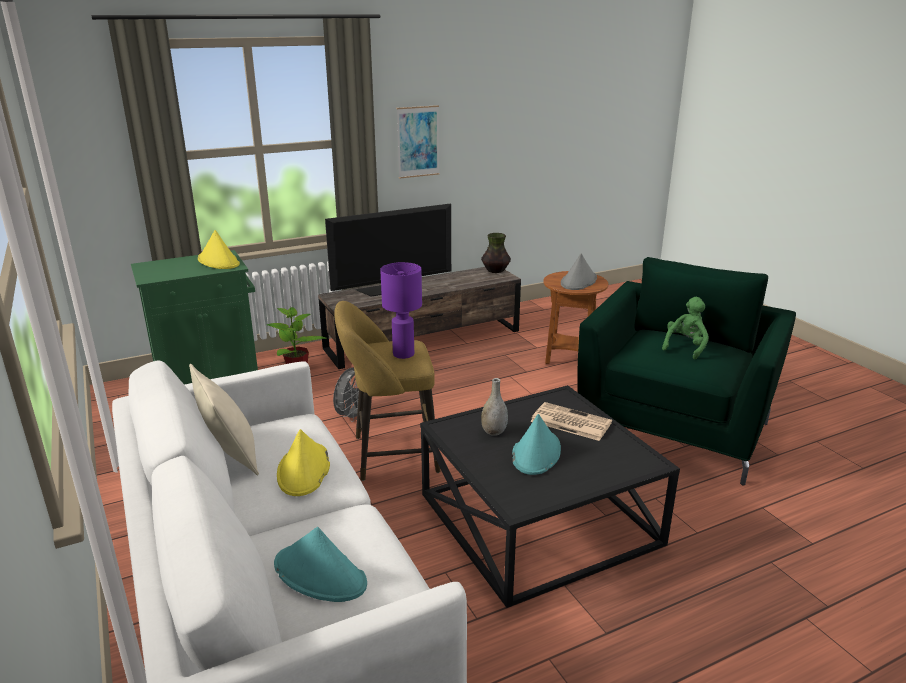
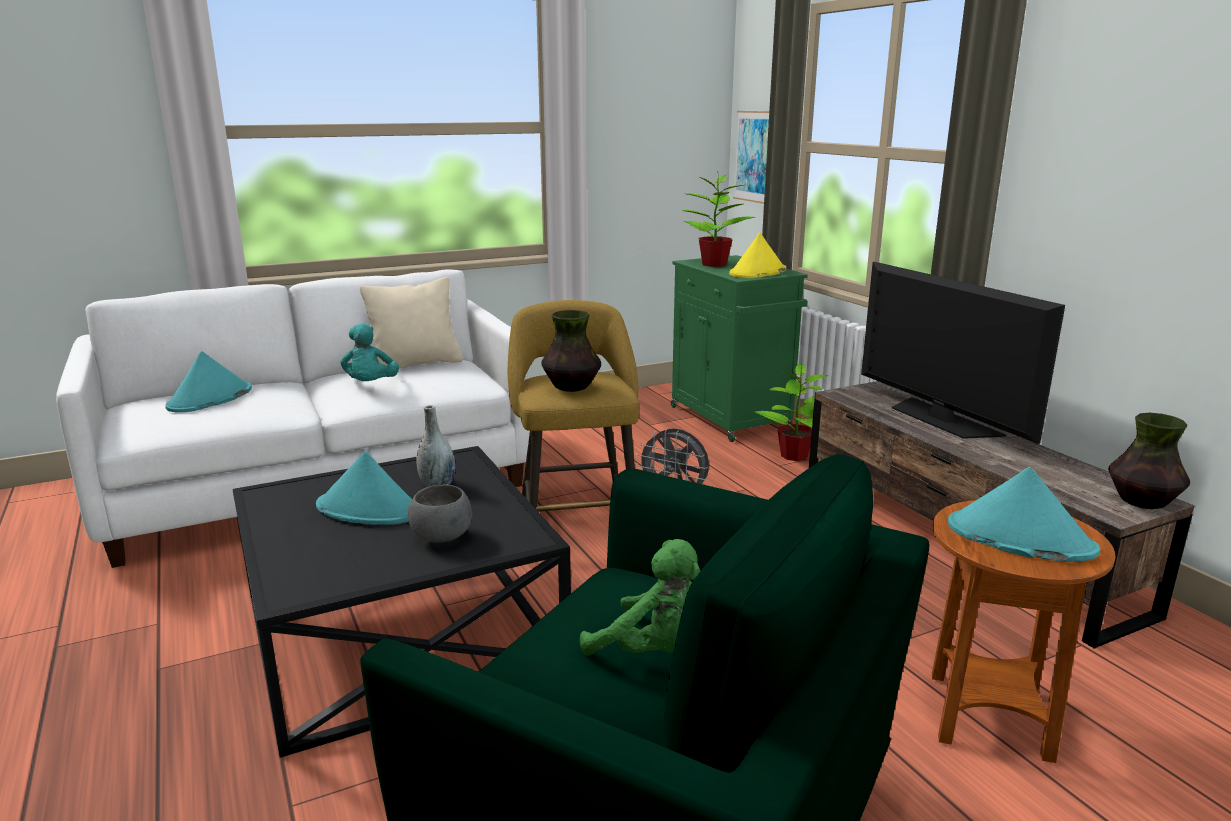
camera: 90 degrees right, 5 degrees down
(171, 272) = (713, 264): none -> potted plant
(304, 470) = (371, 386): yellow hat -> turquoise plush toy
(404, 354) = (571, 387): purple table lamp -> vase
(418, 142) = (1113, 179): picture -> picture (753, 156)
(569, 422) = (441, 537): newspaper -> grey bowl
(578, 281) = (1019, 538): grey hat -> turquoise hat

